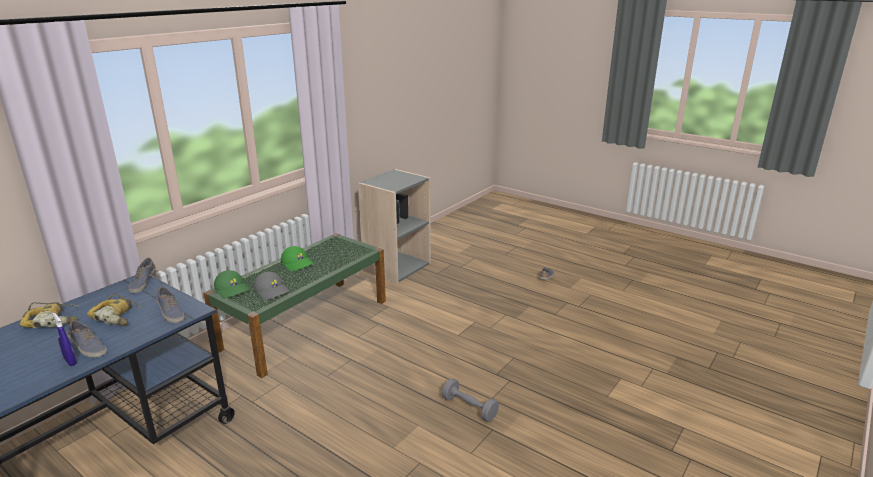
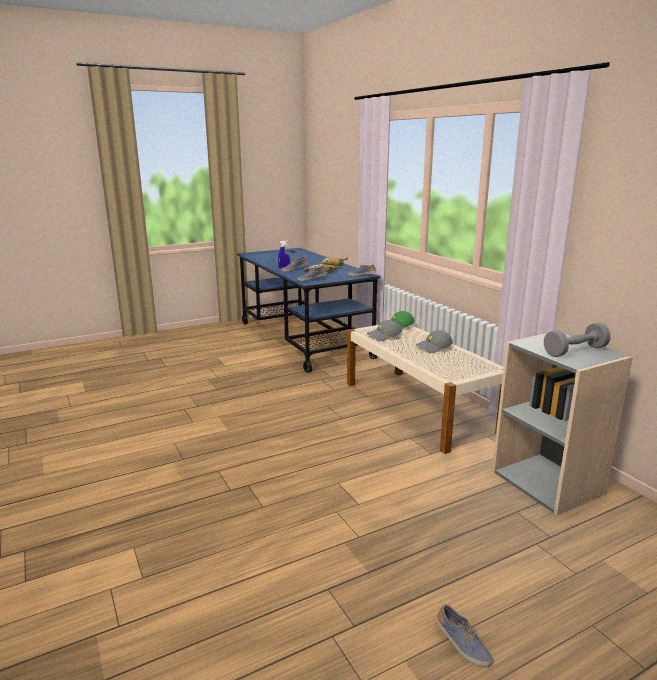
camera: 115 degrees right, 5 degrees down
(298, 263) = (434, 348): green cap -> grey cap
(305, 324) = (419, 407): green bench -> beige bench
(469, 408) = (220, 456): grey dumbbell -> grey dumbbell (575, 351)

